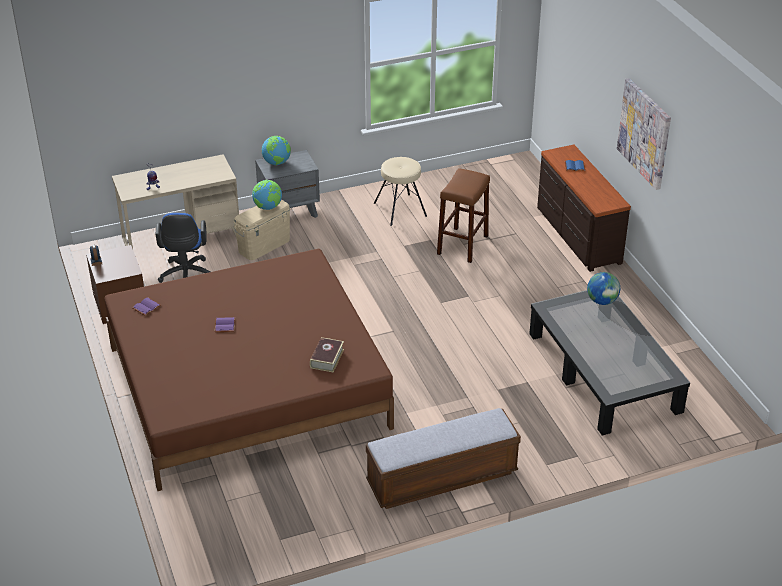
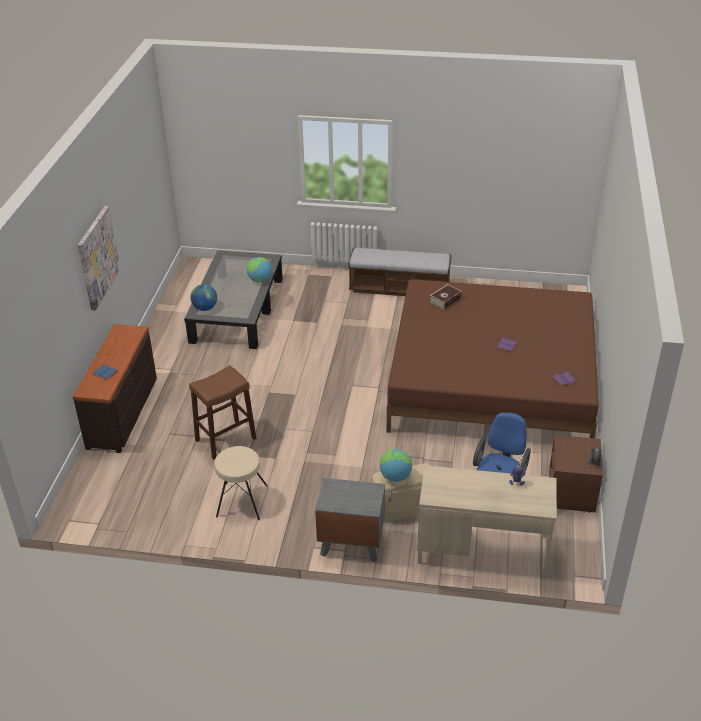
camera: 150 degrees left, 0 degrees up
(277, 163) = (359, 502): globe -> globe (259, 280)

